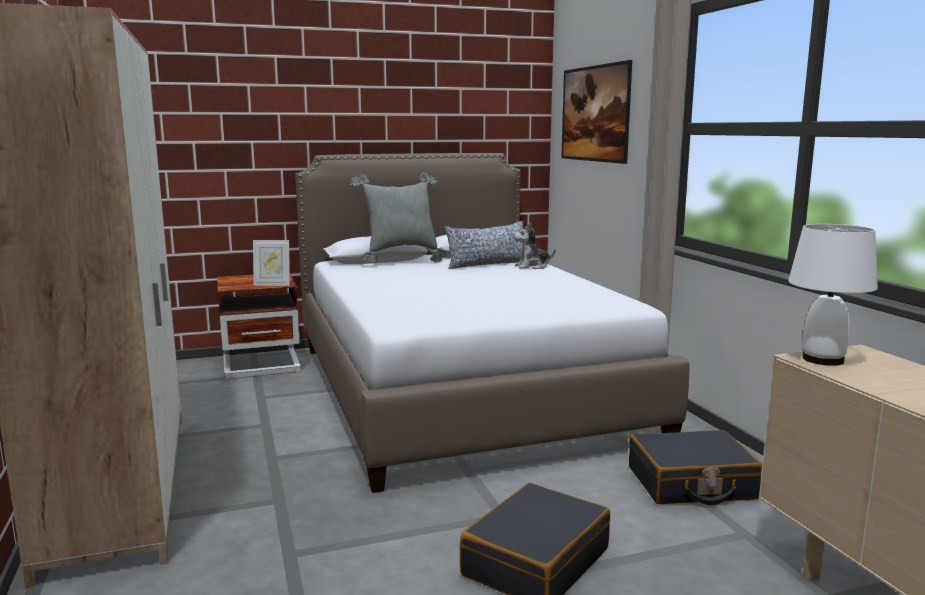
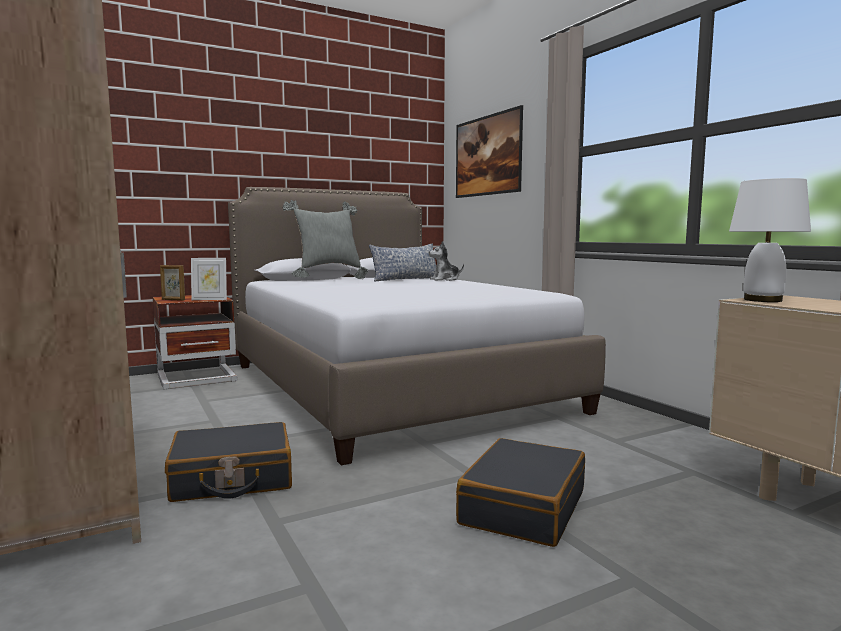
camera: 10 degrees left, 5 degrees down
(235, 284) = (173, 300): none -> picture frame
(691, 483) = (624, 439): black suitcase -> black suitcase (232, 479)

